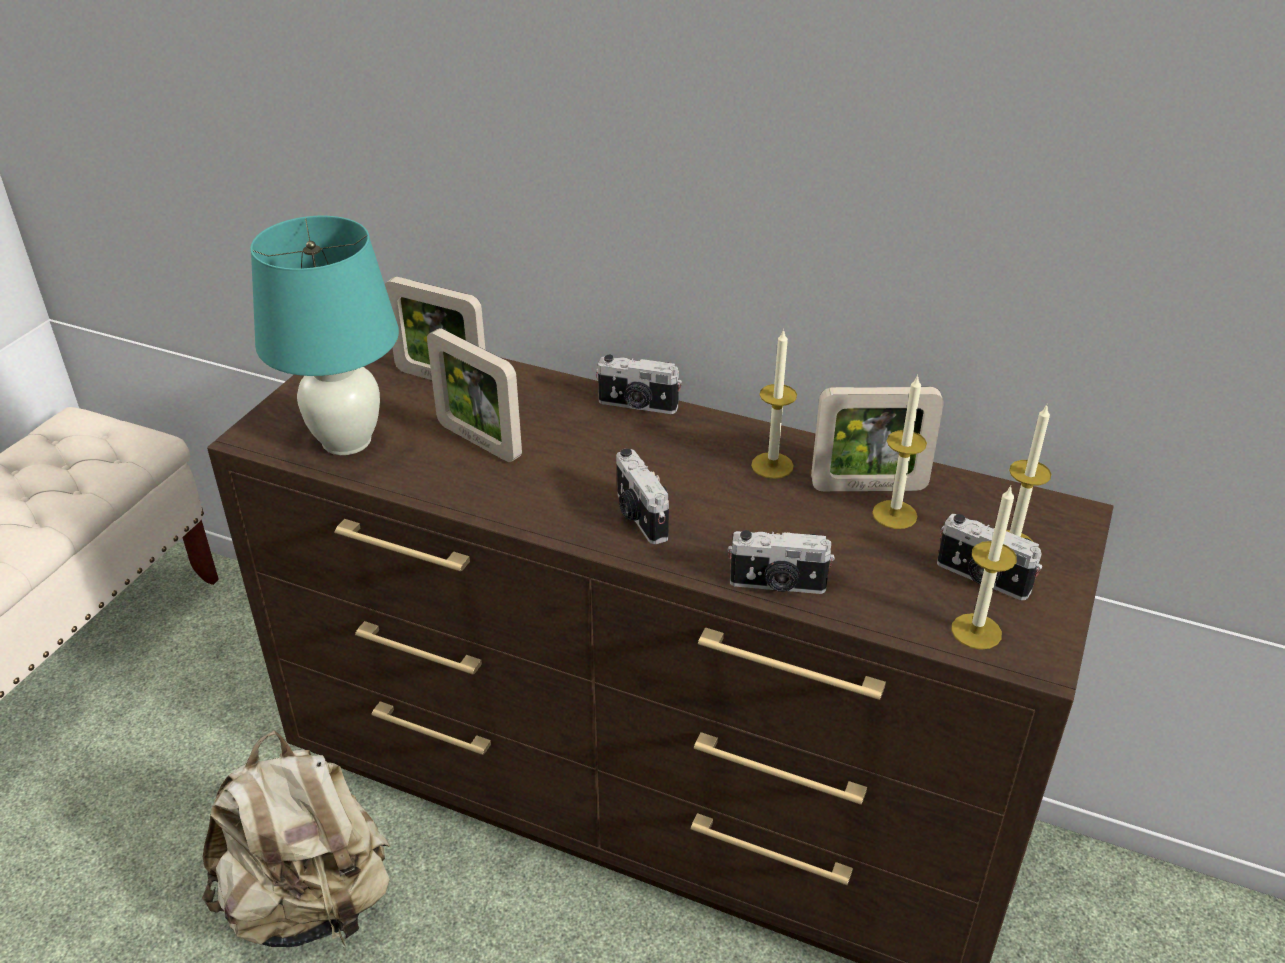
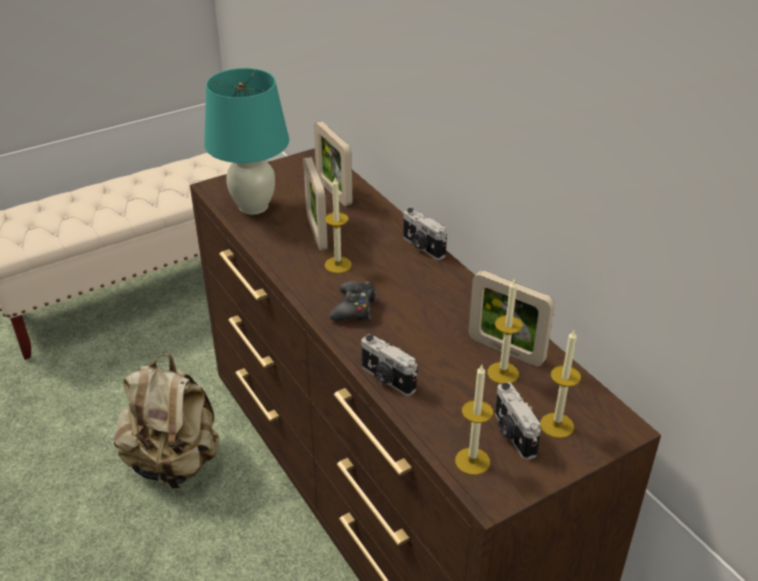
camera: 35 degrees right, 0 degrees up
(639, 517) = (354, 308): camera -> black game controller
(772, 465) = (461, 313): candle -> candle (338, 265)

